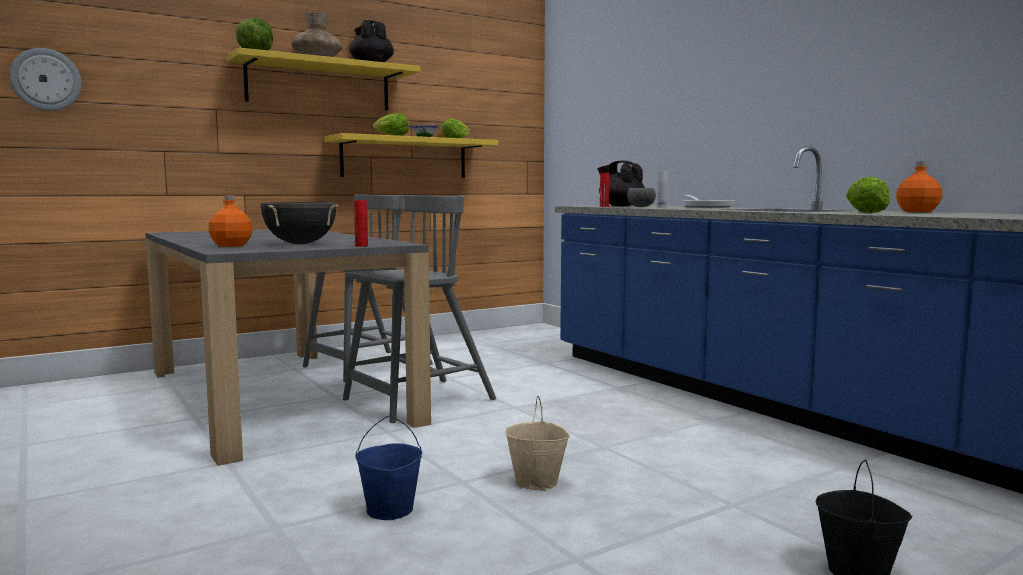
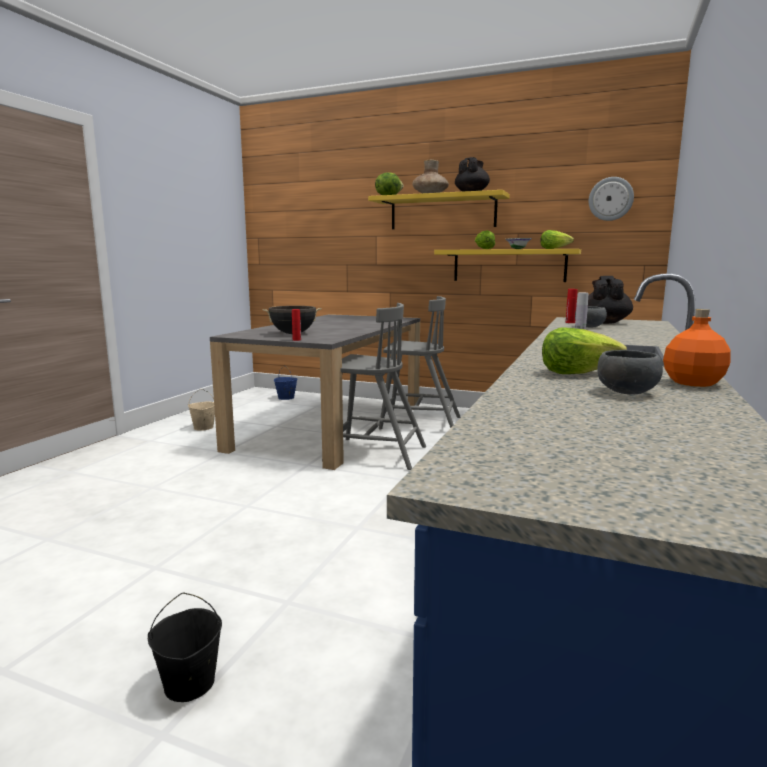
camera: 55 degrees right, 5 degrees up
(46, 80) = (293, 226): wall clock -> wall clock (610, 199)
(231, 245) = (264, 331): orange bottle -> none
(390, 510) = (190, 502): blue bucket -> blue bucket (286, 398)
(537, 482) = (266, 525): beige bucket -> beige bucket (203, 427)
(706, 207) = (646, 334): frying pan -> none
(942, 213) = (625, 392): none -> grey bowl

